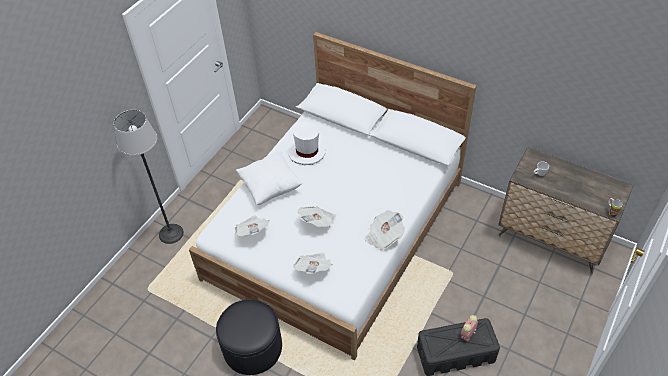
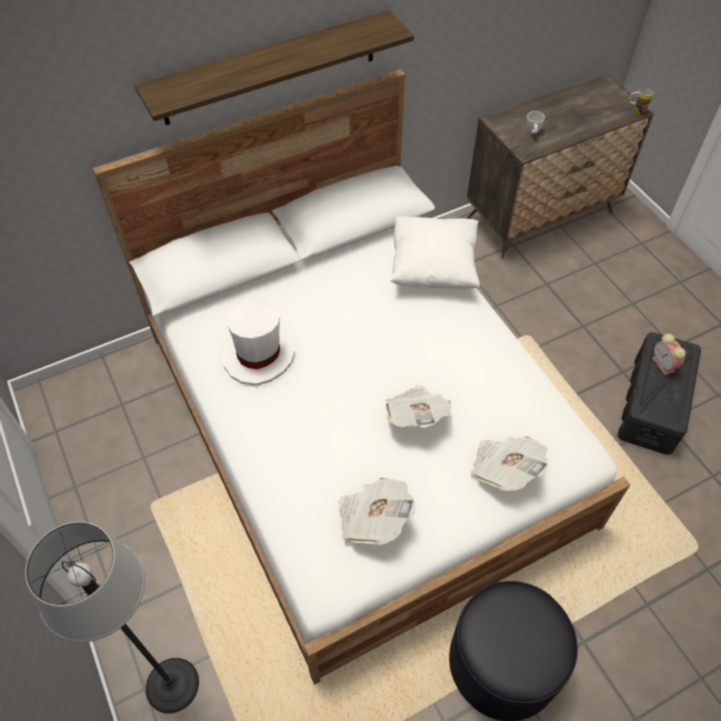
camera: 60 degrees left, 5 degrees up
(270, 187) = (290, 444): white pillow -> white pillow (433, 268)
(384, 236) = (500, 349): newspaper -> none
(406, 40) = (270, 68): none -> shelf

